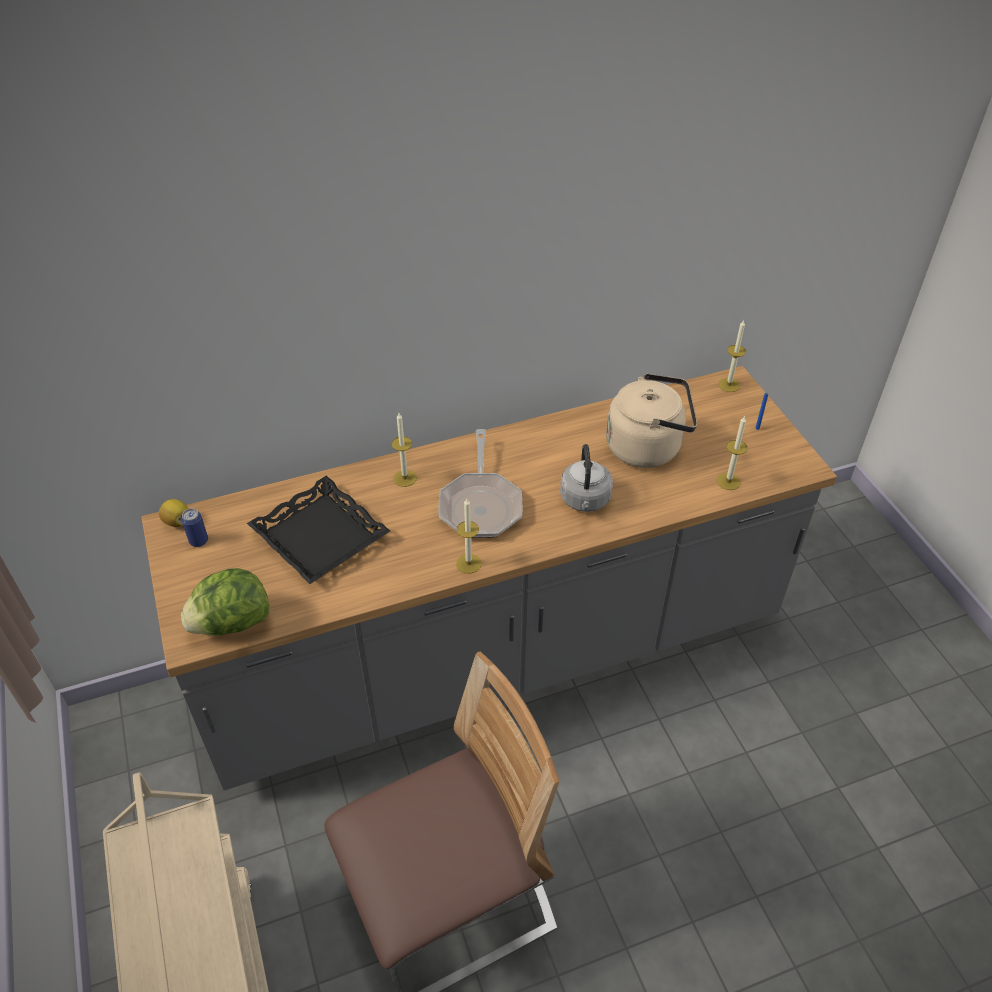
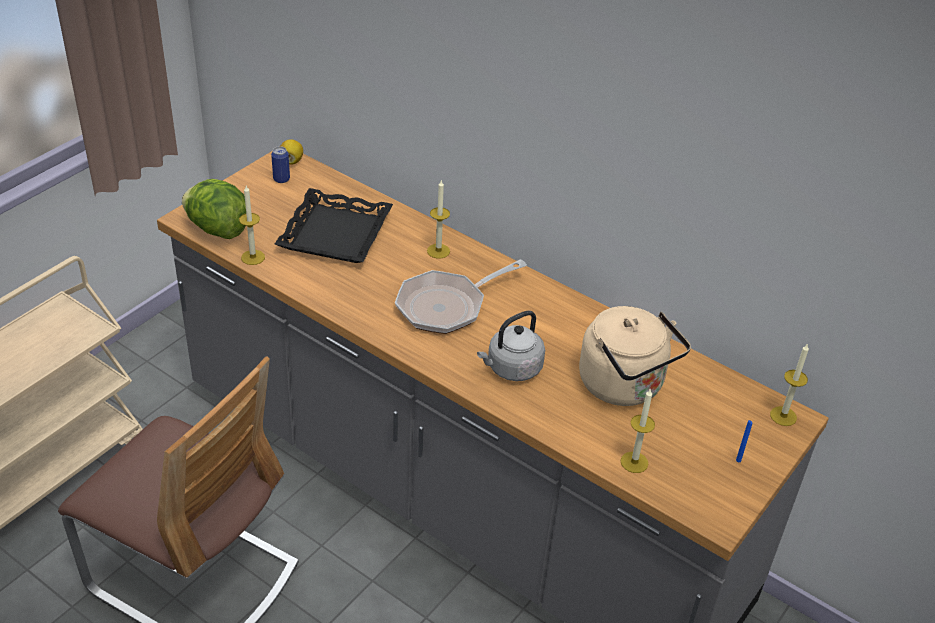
camera: 55 degrees right, 5 degrees down
(468, 563) = (374, 325): candle -> candle (253, 257)

